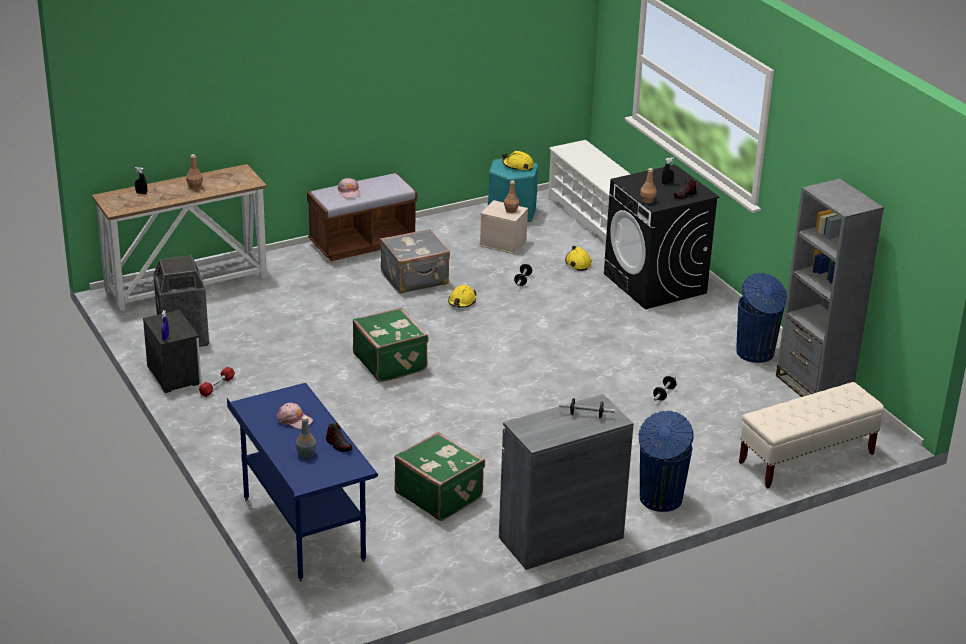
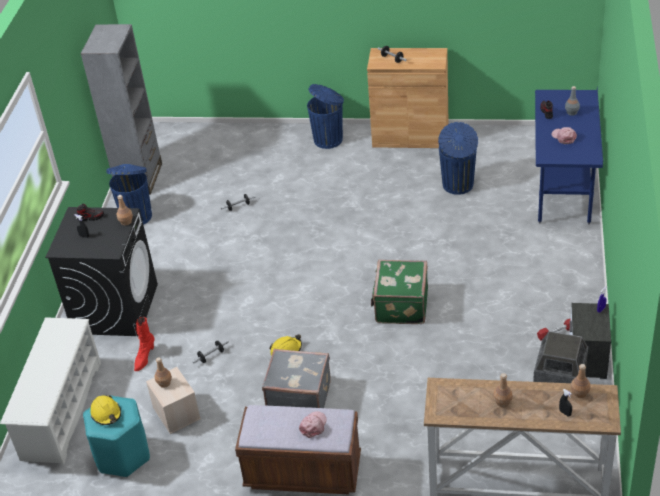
camera: 140 degrees left, 10 degrees up
(136, 205) = (579, 393): none -> brown bottle
(439, 494) = (458, 185): green suitcase -> blue trash can
(561, 538) = (410, 136): grey cabinet -> brown cabinet
(578, 263) = (144, 358): yellow hard hat -> red boot
(806, 459) = (215, 135): beige bench -> none

